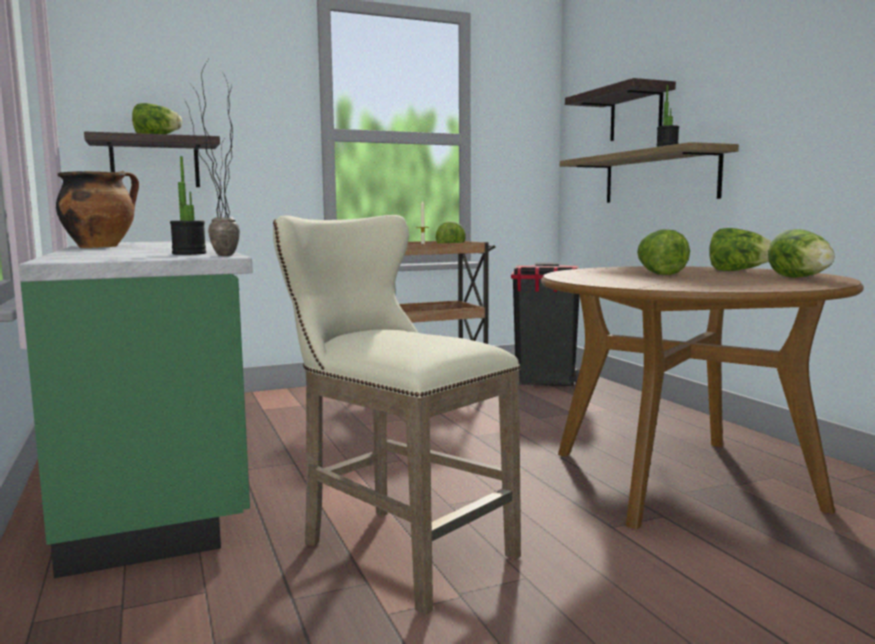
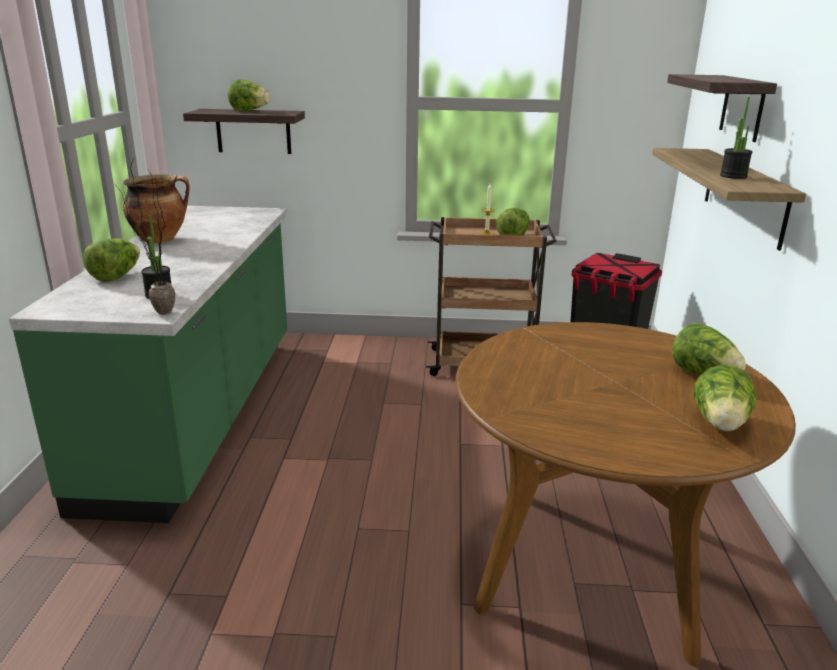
camera: 25 degrees right, 15 degrees up
(397, 548) = (276, 567): beige stool -> none
(658, 274) = (596, 366): lettuce -> lettuce (116, 276)

